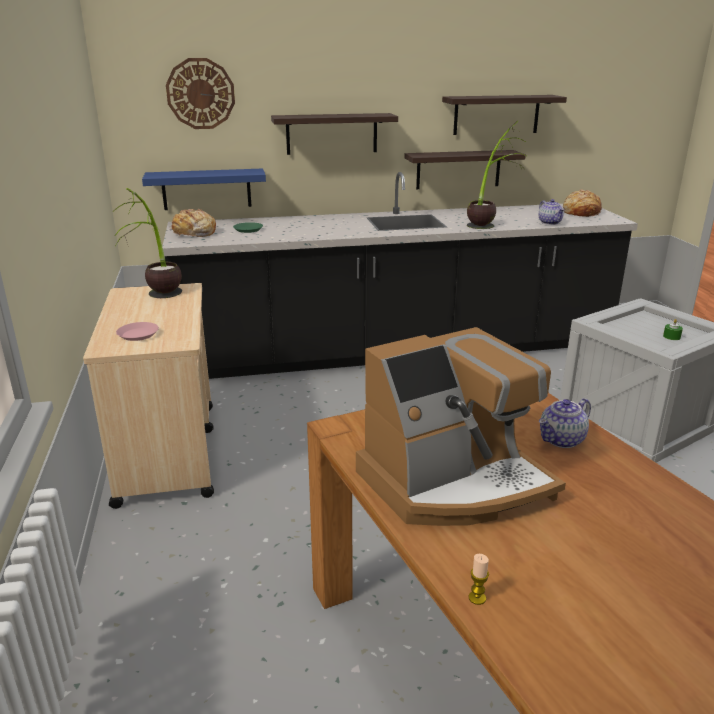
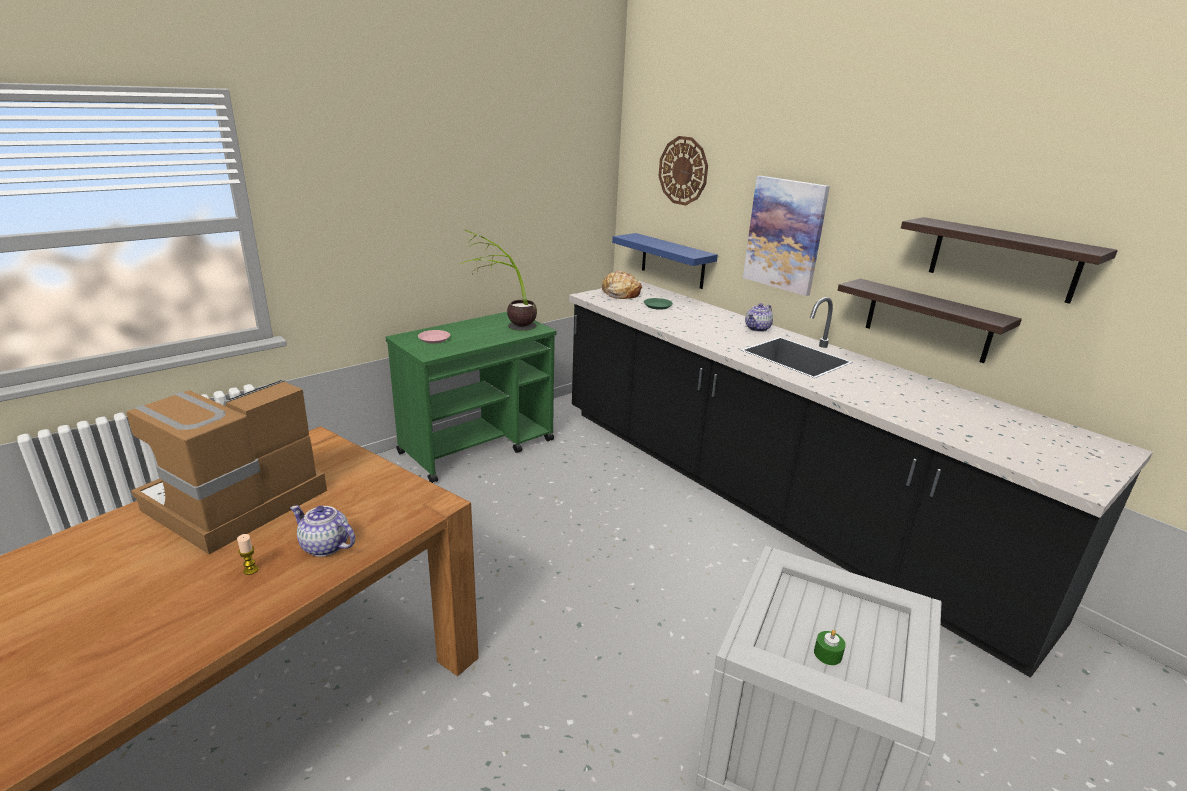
camera: 60 degrees right, 0 degrees up
(168, 451) = (478, 446): beige cart -> green cart
(331, 133) = (785, 234): shelf -> picture
(454, 482) = (234, 502): coffee machine -> coffee machine turned 90 degrees clockwise
(477, 598) = (73, 537): candle -> candle (251, 570)
(490, 222) = (879, 397): potted plant -> none
(550, 222) = (956, 434): teapot -> teapot (757, 329)
(581, 212) = (1068, 451): bread -> none

